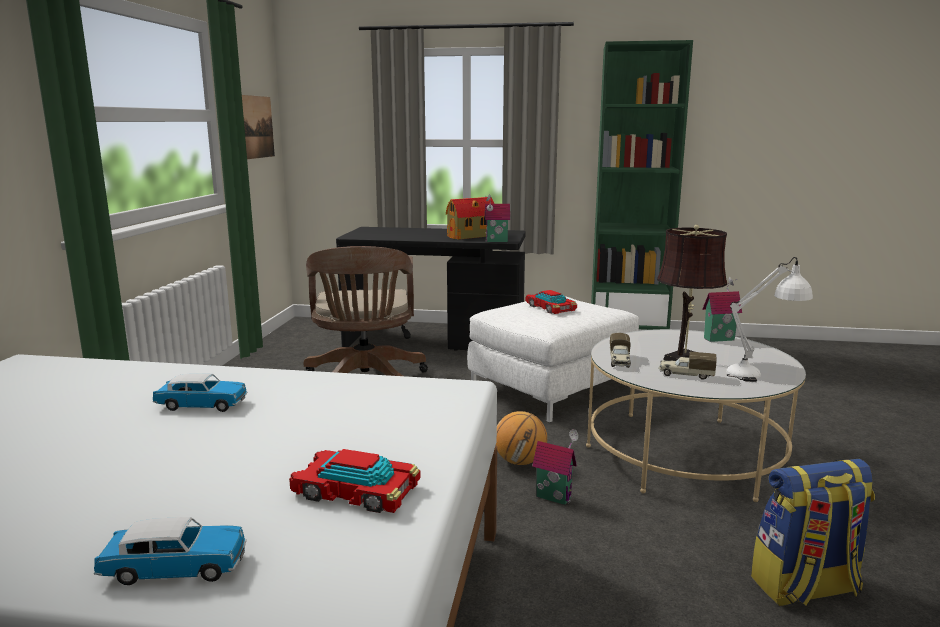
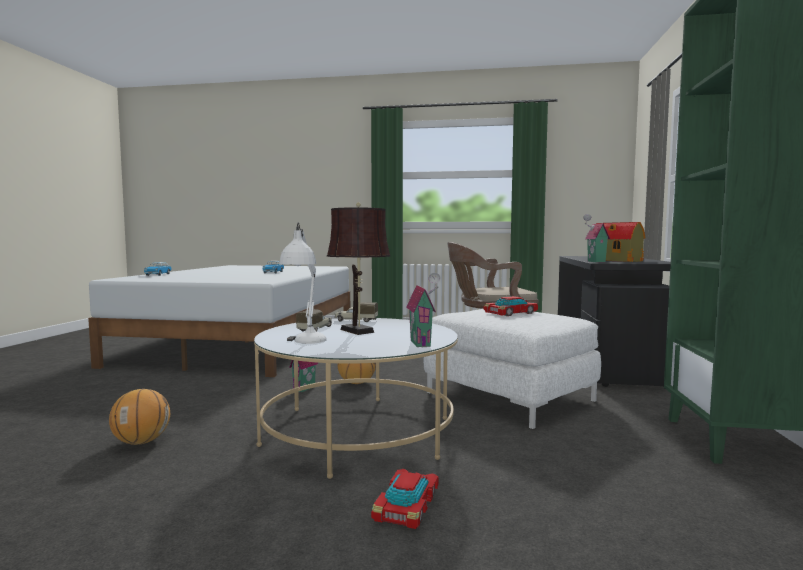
camera: 90 degrees right, 10 degrees down
(255, 127) = (584, 179): picture -> none
(356, 490) = (178, 278): toy car -> toy car (408, 505)
(805, 588) = (141, 442): backpack -> basketball

